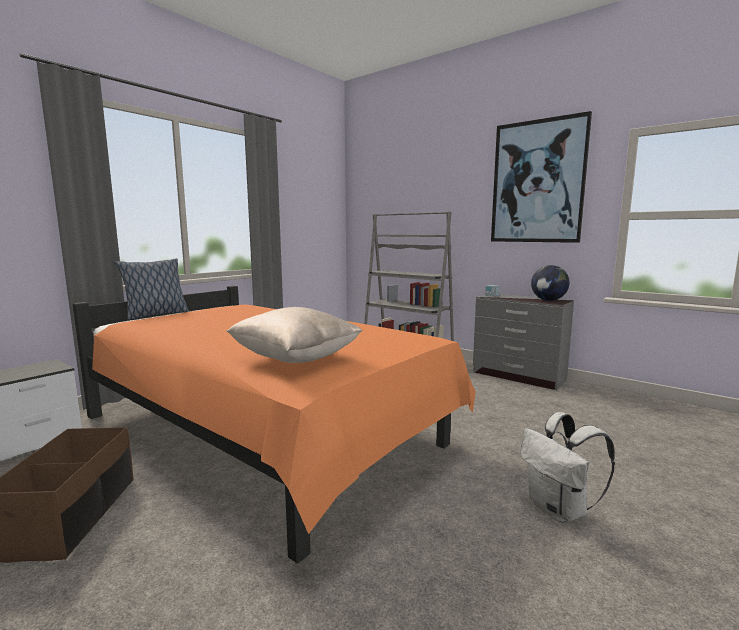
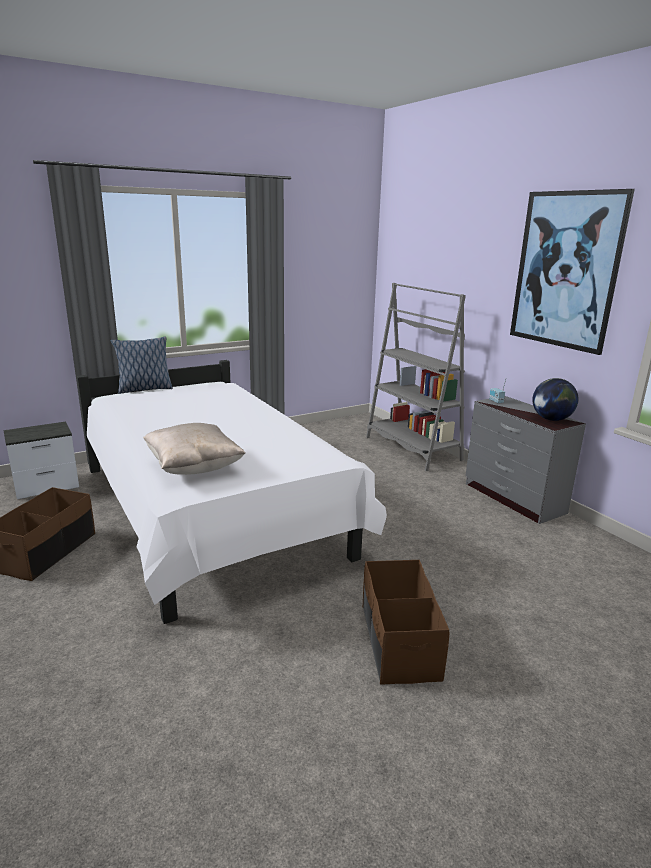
camera: 20 degrees right, 10 degrees up
(265, 434) = (211, 514): orange bed -> white bed
(559, 510) = (398, 642): white backpack -> brown storage box

